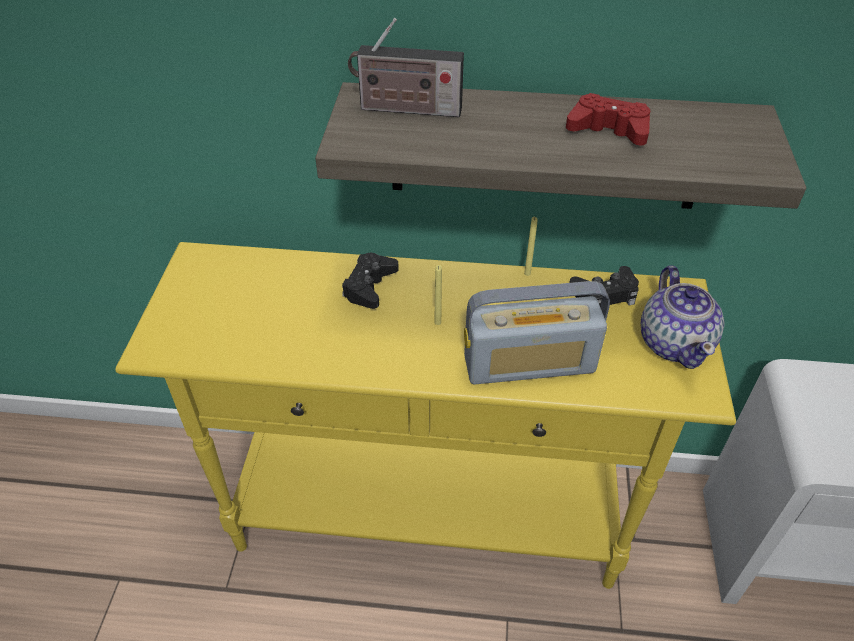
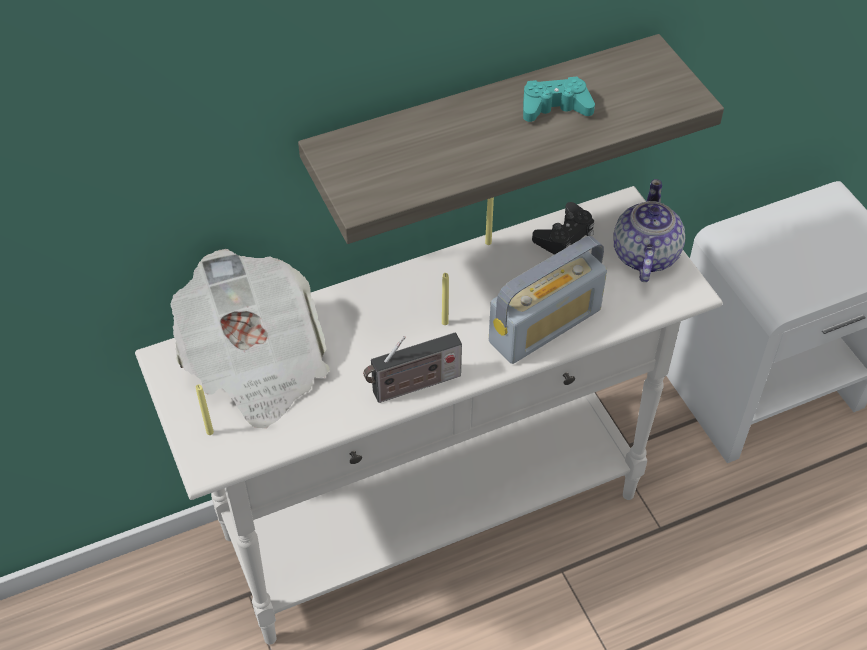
camera: 30 degrees left, 5 degrees up
(174, 325) = (210, 432): none -> yellow candle
(255, 288) = (255, 364): none -> newspaper
(369, 286) = (359, 315): black game controller -> none
(405, 109) = (379, 150): radio -> radio (413, 386)
(428, 515) = (434, 516): yellow console table -> white console table
(608, 129) = (555, 107): red game controller -> turquoise game controller
(675, 343) = (644, 255): teapot -> teapot turned 135 degrees counterclockwise

